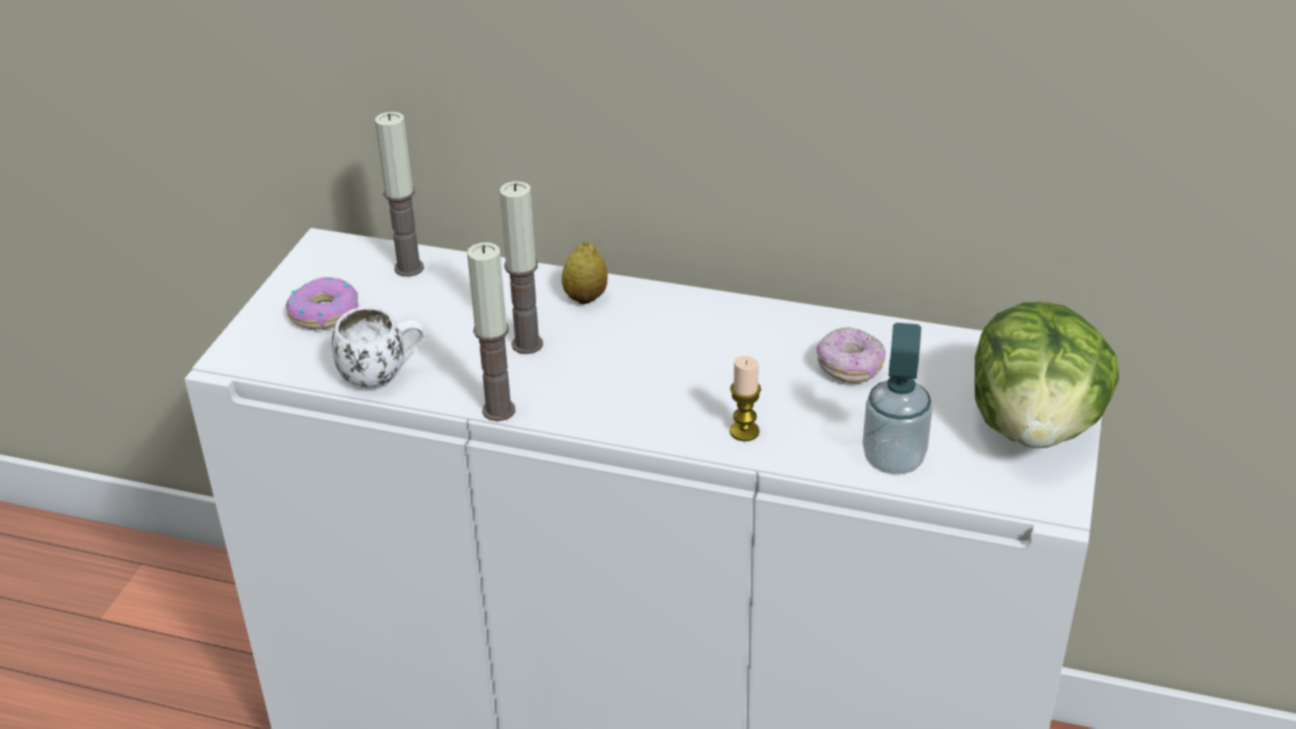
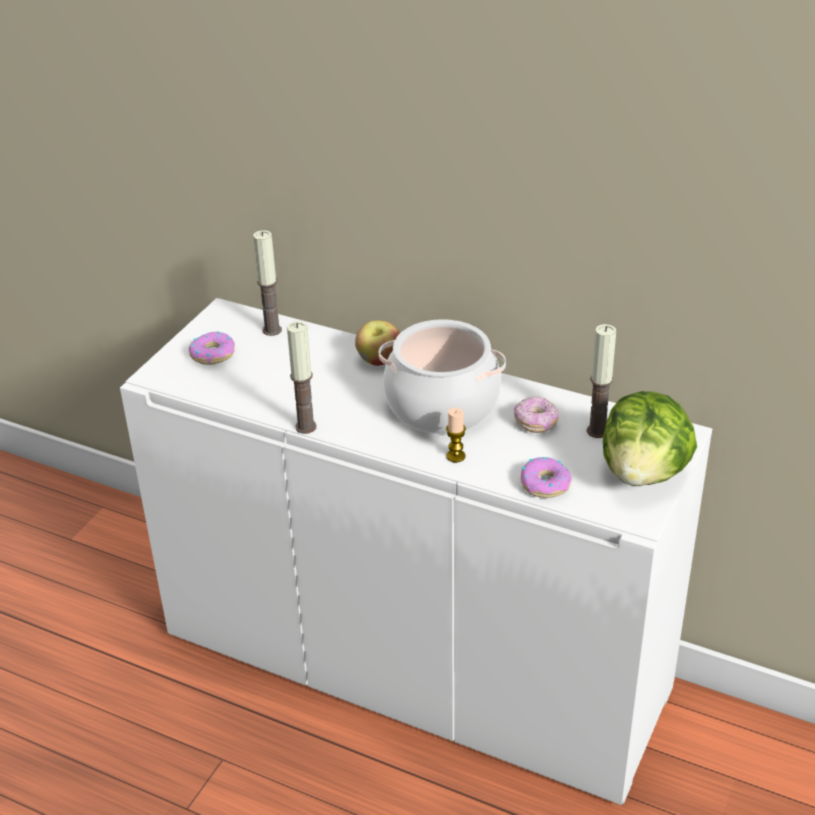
camera: 10 degrees right, 0 degrees up
(384, 374) = (240, 397): white mug -> none
(527, 344) = (334, 387): candle -> candle (597, 431)
(585, 298) = (379, 360): lemon -> apple
(699, 356) = (441, 405): none -> cooking pot
(893, 459) = (545, 484): soap dispenser -> donut

